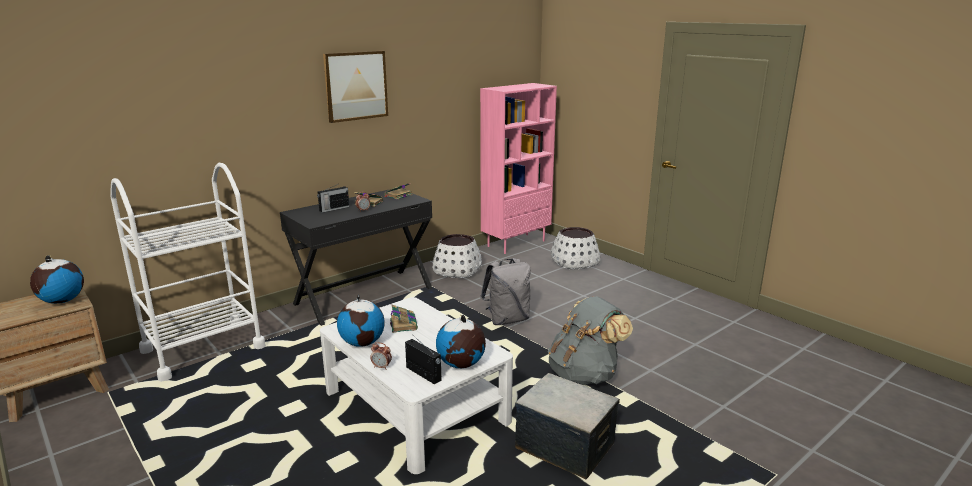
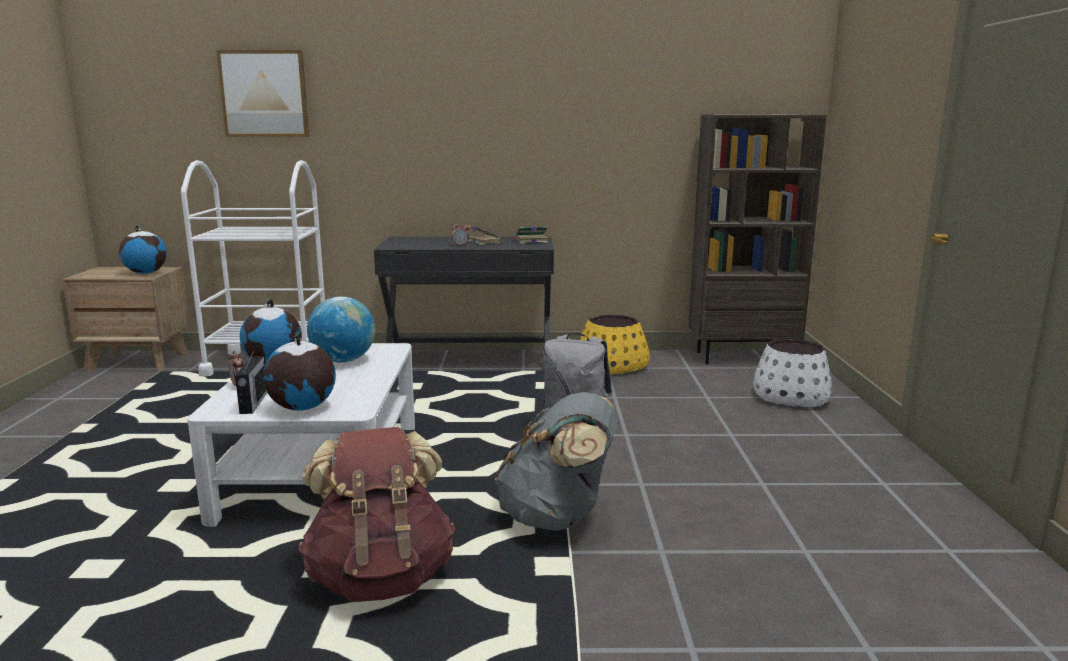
camera: 40 degrees right, 5 degrees down
(333, 209) = (438, 241): radio -> none
(356, 86) = (501, 95): picture -> picture (264, 94)
(403, 324) = (343, 360): book -> globe
(457, 271) = (612, 366): white planter -> yellow planter
(516, 243) = (743, 357): pink bookcase -> brown bookcase
(565, 446) = (381, 577): storage box -> brown backpack

